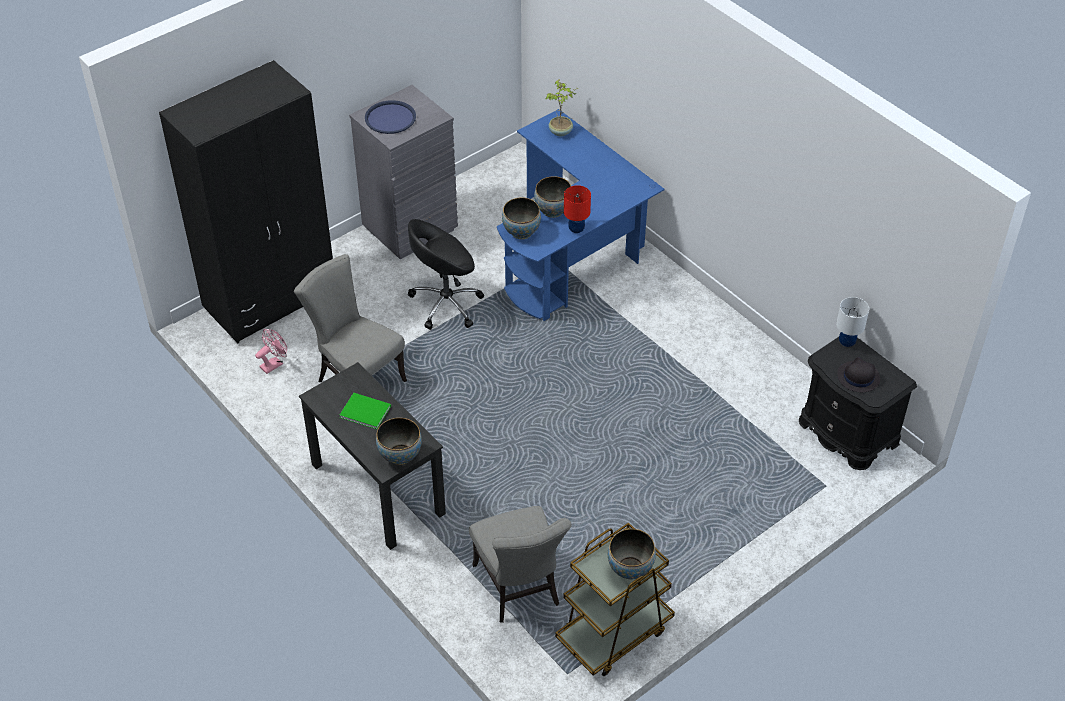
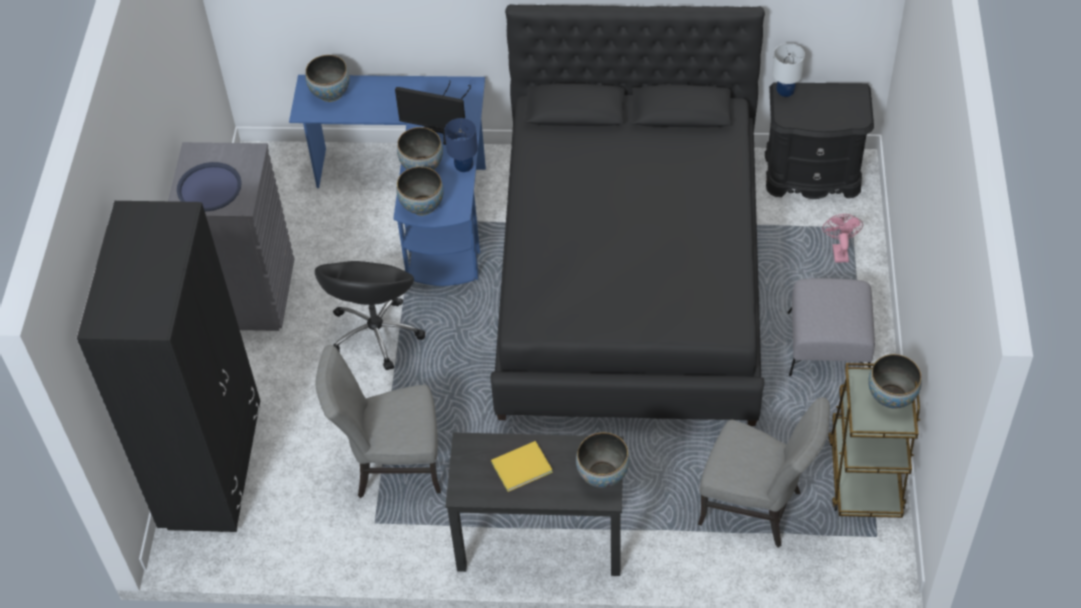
camera: 45 degrees left, 5 degrees up
(274, 364) = (297, 519): pink fan -> pink fan (839, 250)
(364, 410) = (519, 466): green book -> yellow book
(561, 132) = (330, 93): potted plant -> bowl
(577, 229) = (464, 167): red table lamp -> blue table lamp
(597, 195) = (440, 125): none -> monitor
(634, 396) = (630, 279): none -> black bed
(704, 540) = (828, 345): none -> grey ottoman
(858, 377) = (828, 112): black hat -> none

